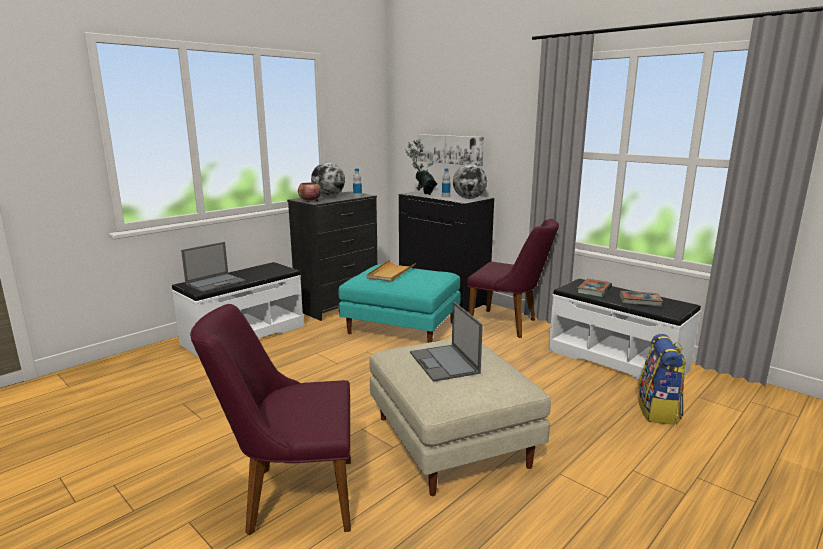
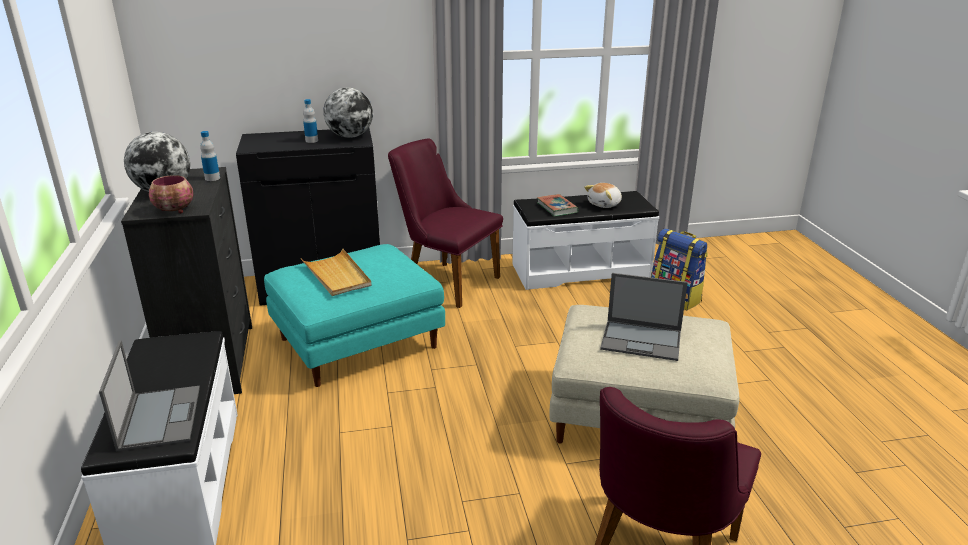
camera: 55 degrees left, 10 degrees up
(422, 195) = (275, 146): potted plant -> none
(450, 149) = (274, 67): picture -> none
(509, 325) = (445, 281): purple chair -> purple chair turned 120 degrees counterclockwise
(640, 301) = (605, 204): book -> plush toy

